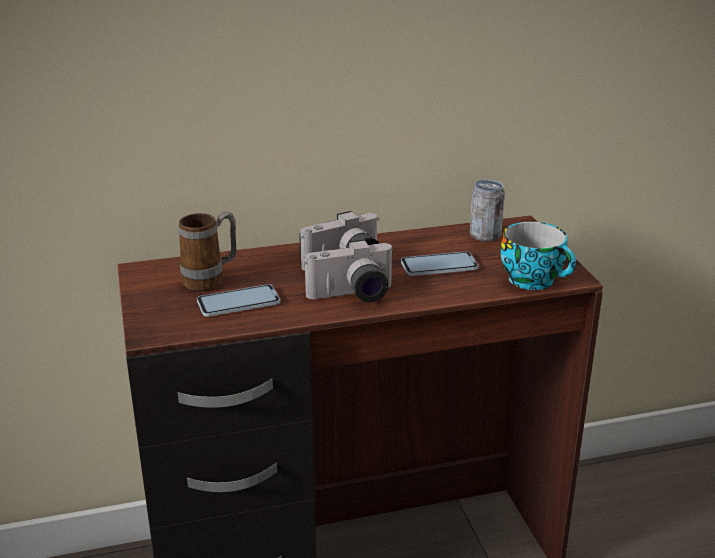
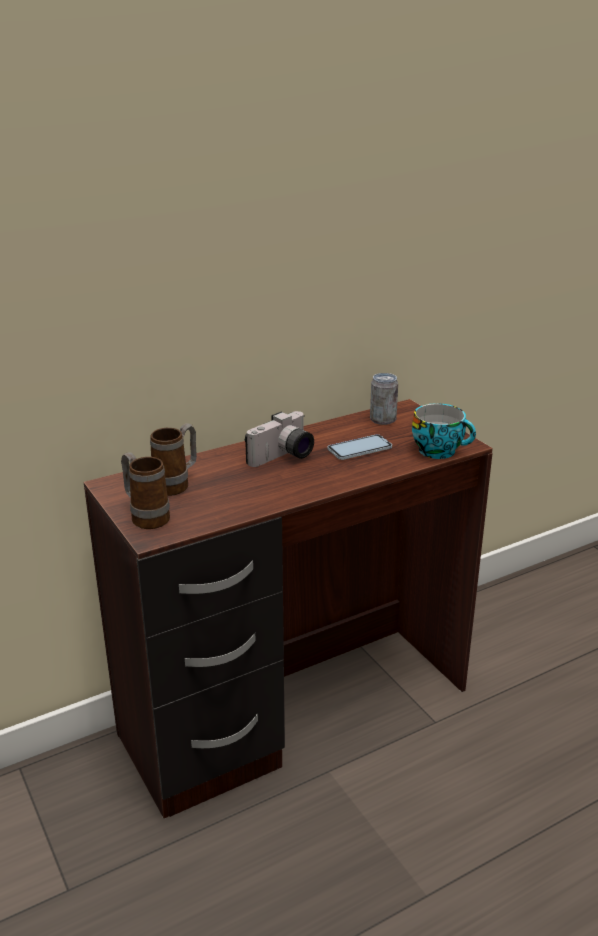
camera: 15 degrees left, 0 degrees up
(158, 311) = (146, 516): none -> mug
(238, 303) = (212, 500): phone -> none
(353, 296) = (304, 482): camera -> none

